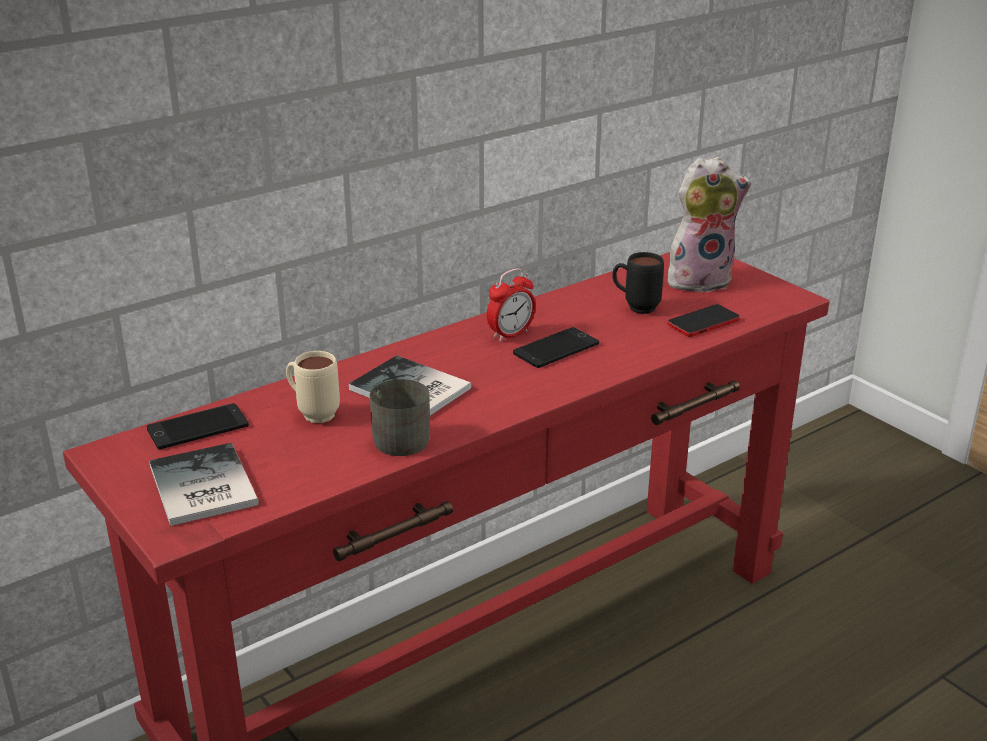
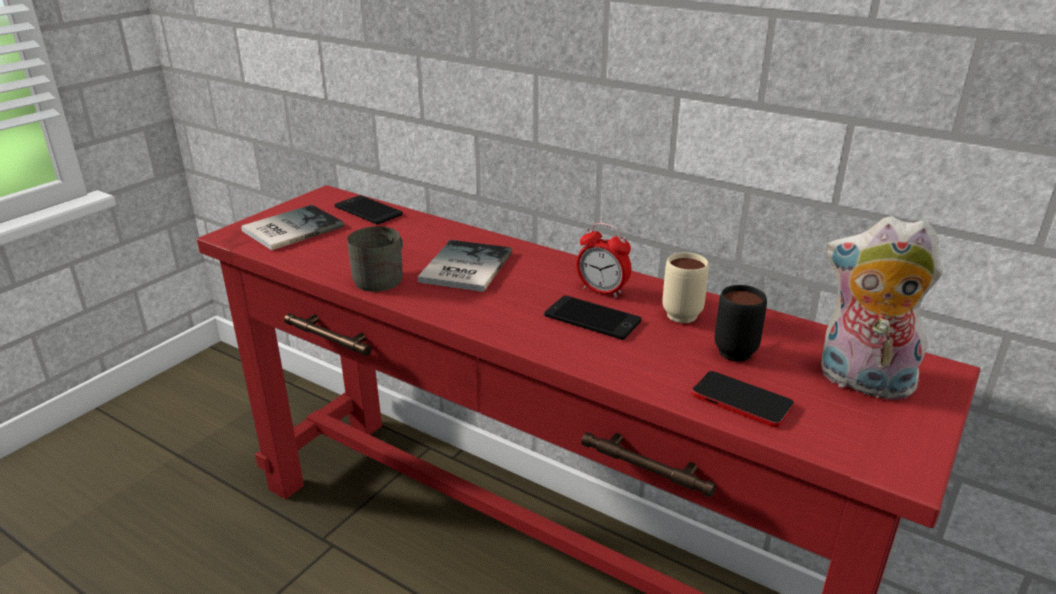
camera: 70 degrees right, 0 degrees up
(312, 413) = (406, 240): beige mug -> beige mug (682, 312)
(700, 280) = (861, 382): plush toy -> plush toy turned 150 degrees clockwise

